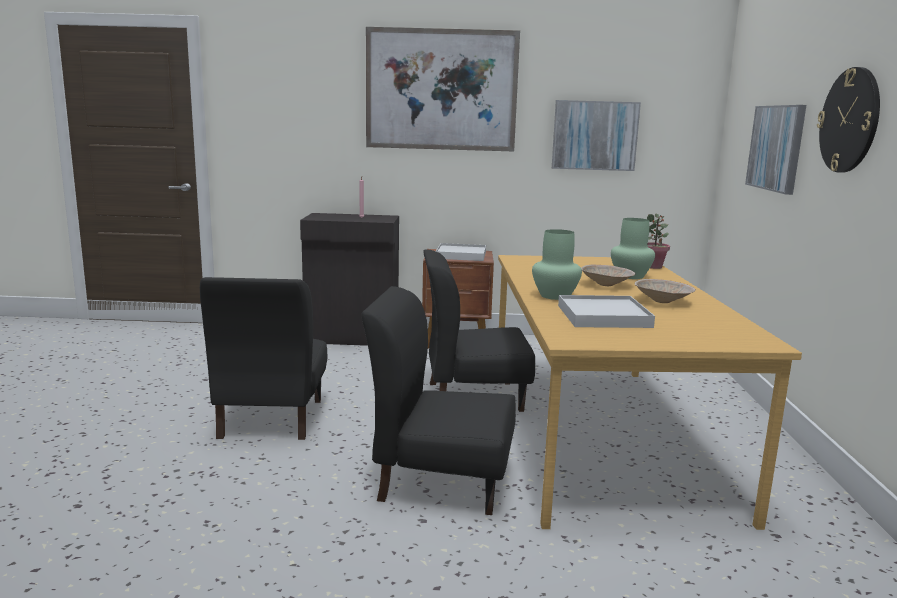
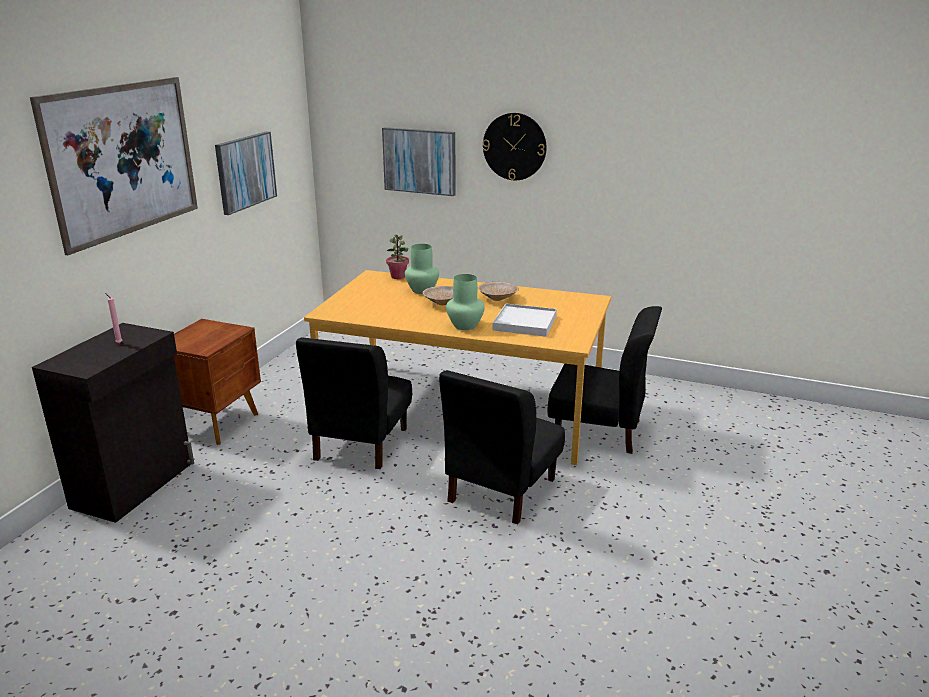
camera: 70 degrees left, 10 degrees up
(270, 419) = (330, 566): black chair -> black chair (598, 430)
(461, 255) = (207, 335): white tray -> none

